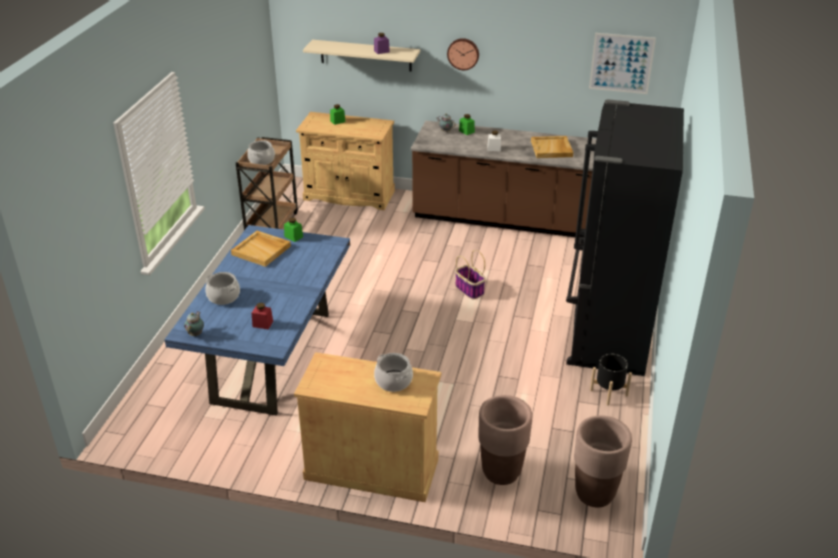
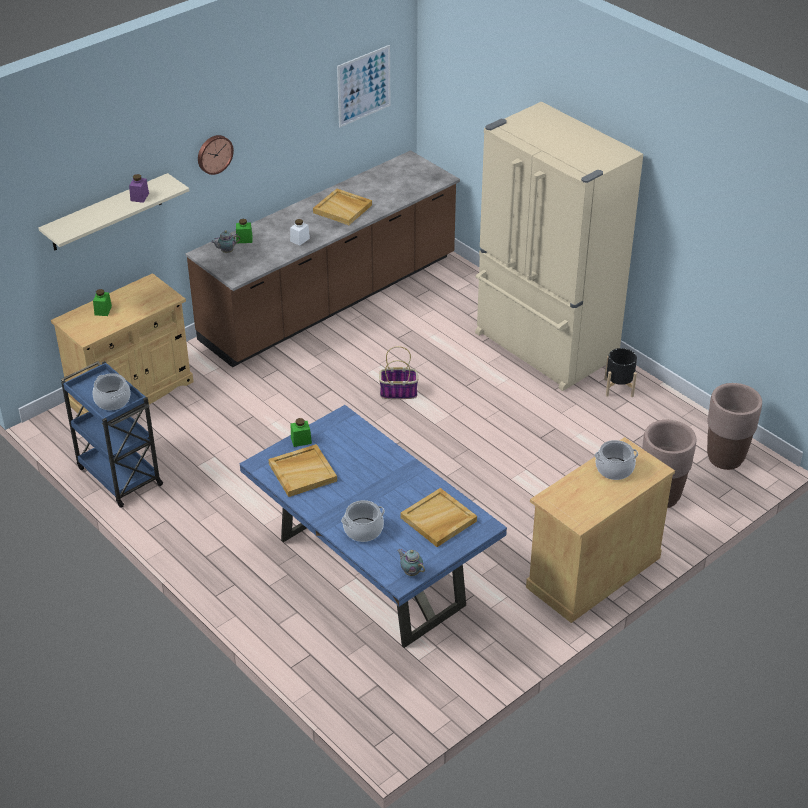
camera: 55 degrees left, 5 degrees up
(262, 324) = (438, 520): red jar -> beige tray
(271, 224) = (118, 475): brown cart -> blue cart
(606, 333) = (543, 347): black fridge -> beige fridge

